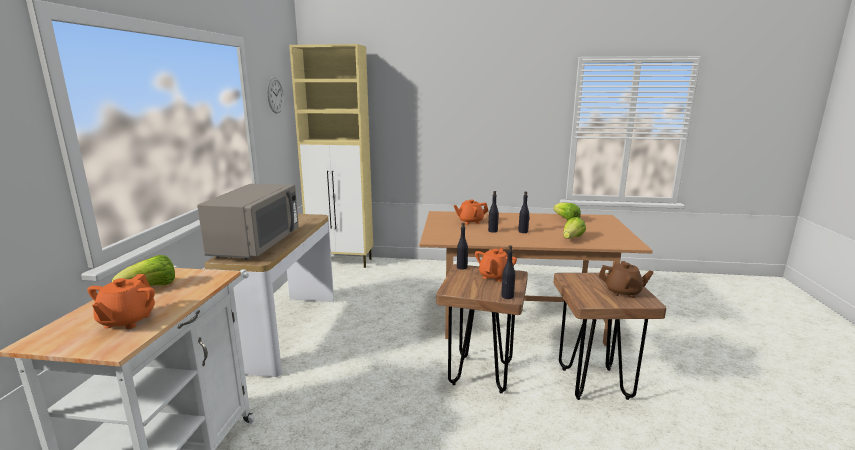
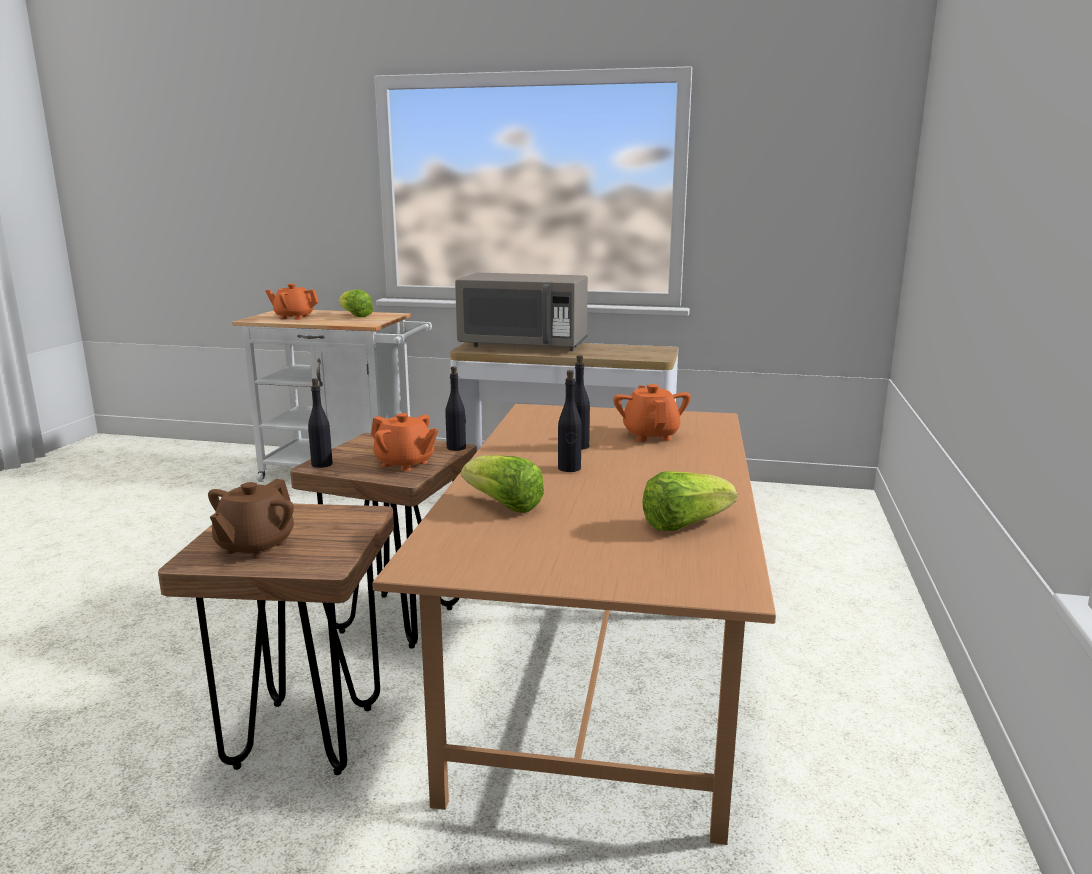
camera: 95 degrees right, 0 degrees up
(275, 95) = (783, 157): wall clock -> none
(342, 262) = (845, 512): beige cabinet -> none

